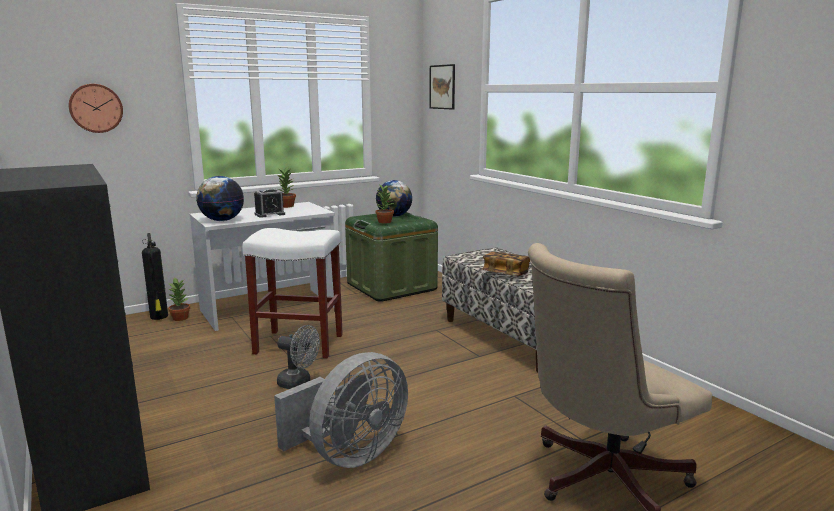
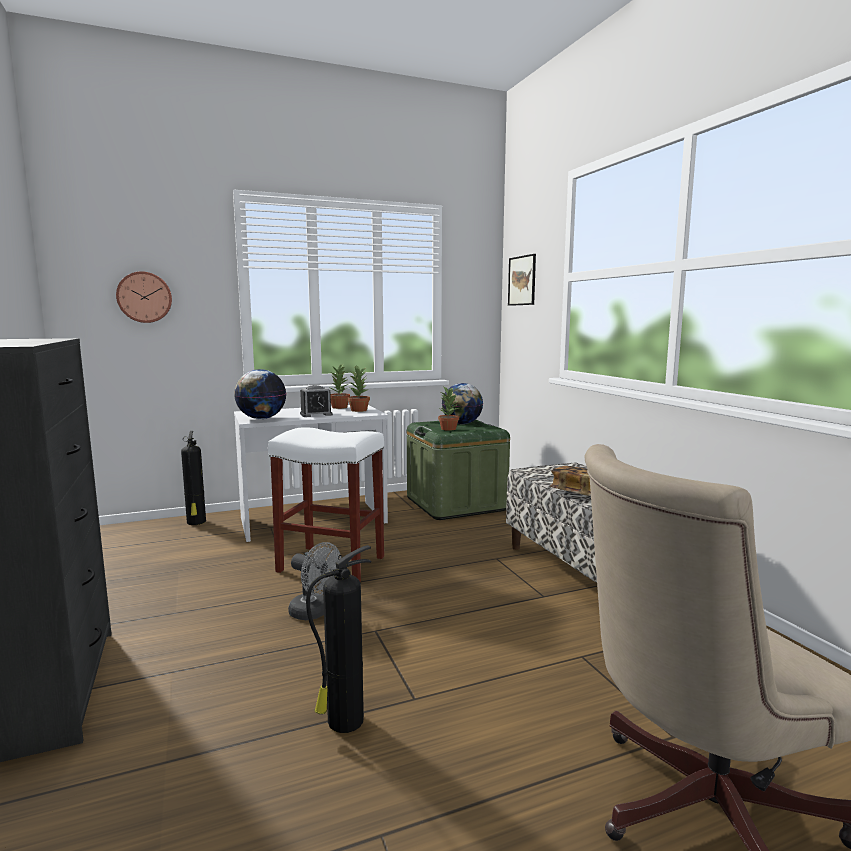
camera: 10 degrees right, 5 degrees down
(181, 318) = (217, 525): potted plant -> potted plant (359, 410)
(349, 455) = (343, 722): grey fan -> fire extinguisher

